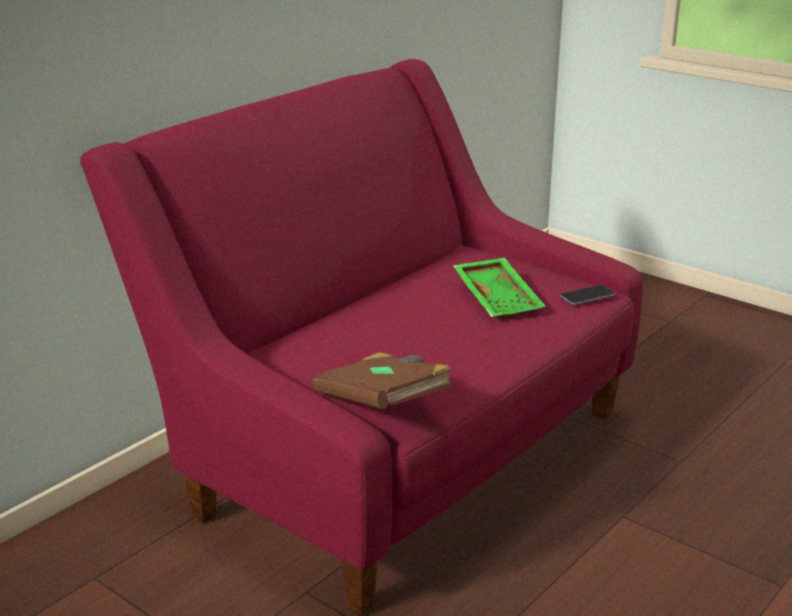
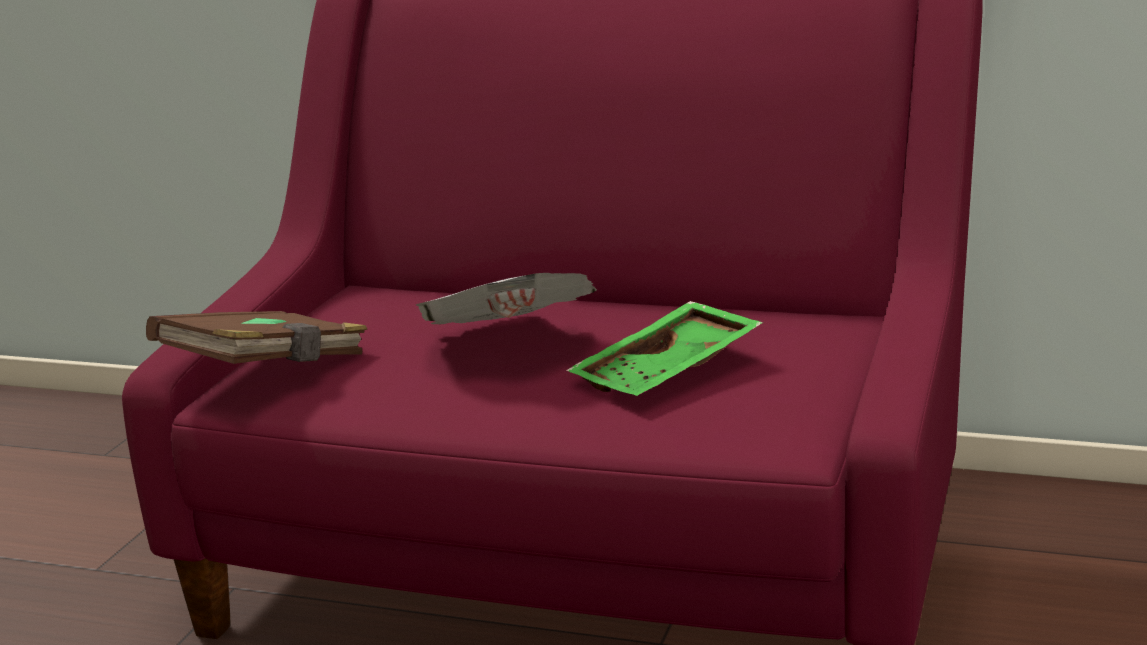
camera: 70 degrees right, 5 degrees down
(420, 329) = (510, 348): none -> newspaper
(587, 297) = (755, 431): phone -> none

